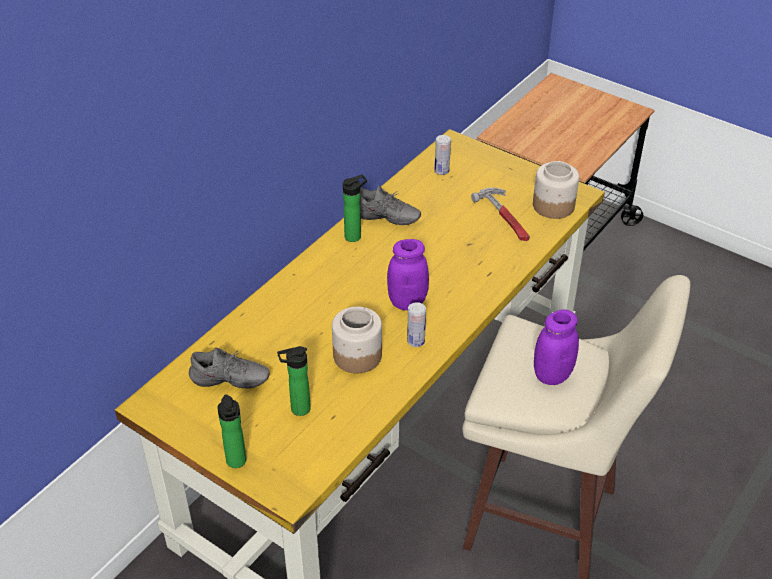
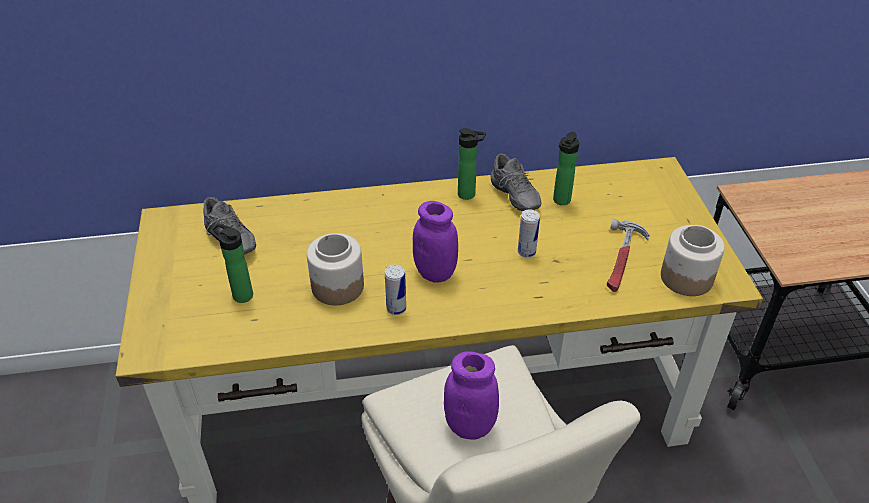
camera: 45 degrees right, 0 degrees up
(237, 463) = (149, 301): bottle -> bottle (560, 201)
(441, 171) = (617, 187): can -> can (526, 252)

